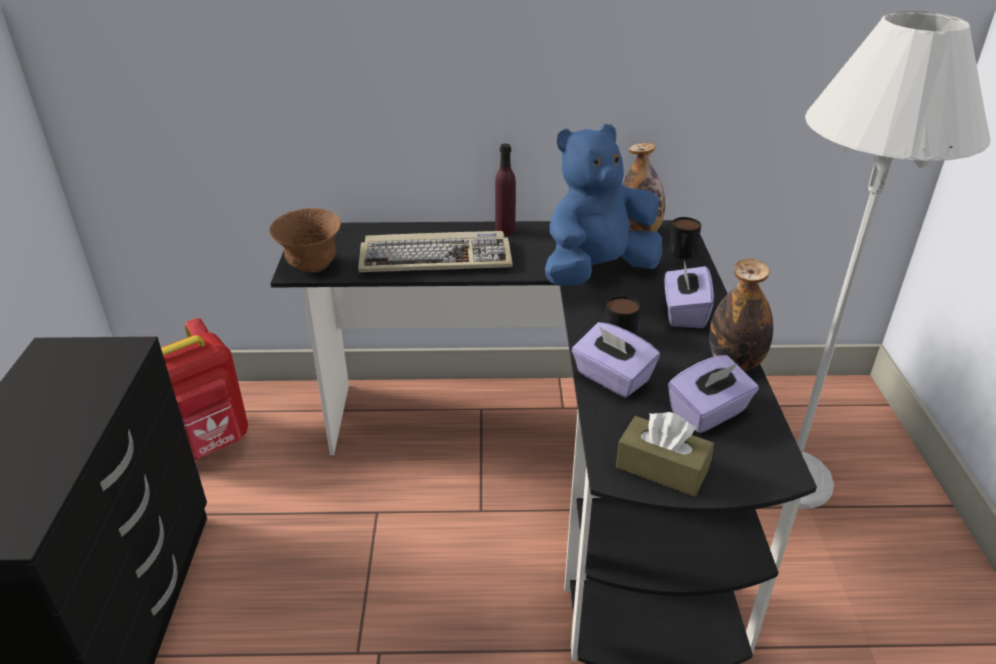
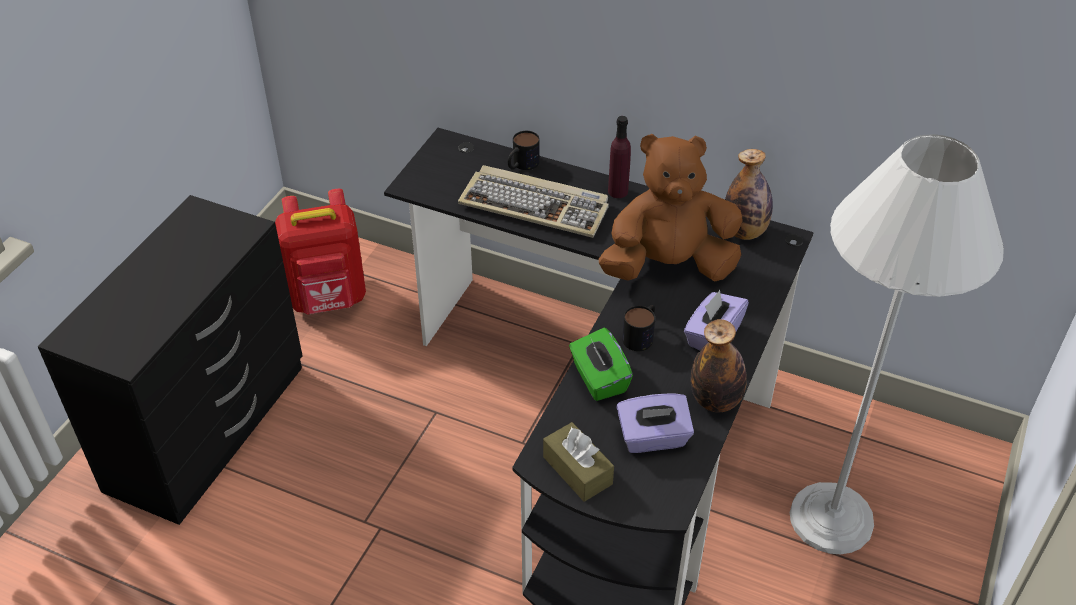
camera: 25 degrees right, 10 degrees up
(312, 266) = (426, 184): brown bowl -> none
(597, 272) = (668, 266): blue plush toy -> brown plush toy
(612, 378) = (598, 379): purple tissue box -> green tissue box
(681, 254) = (764, 271): mug -> mug (521, 165)

